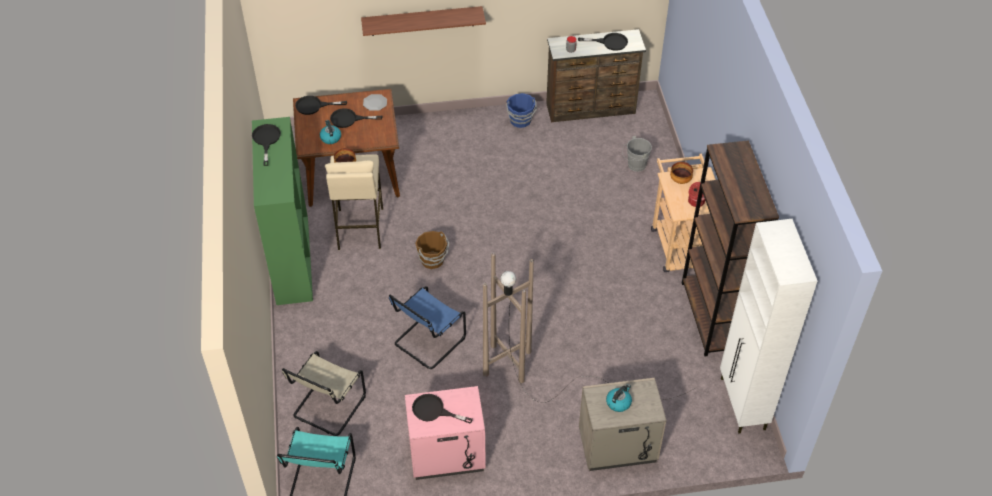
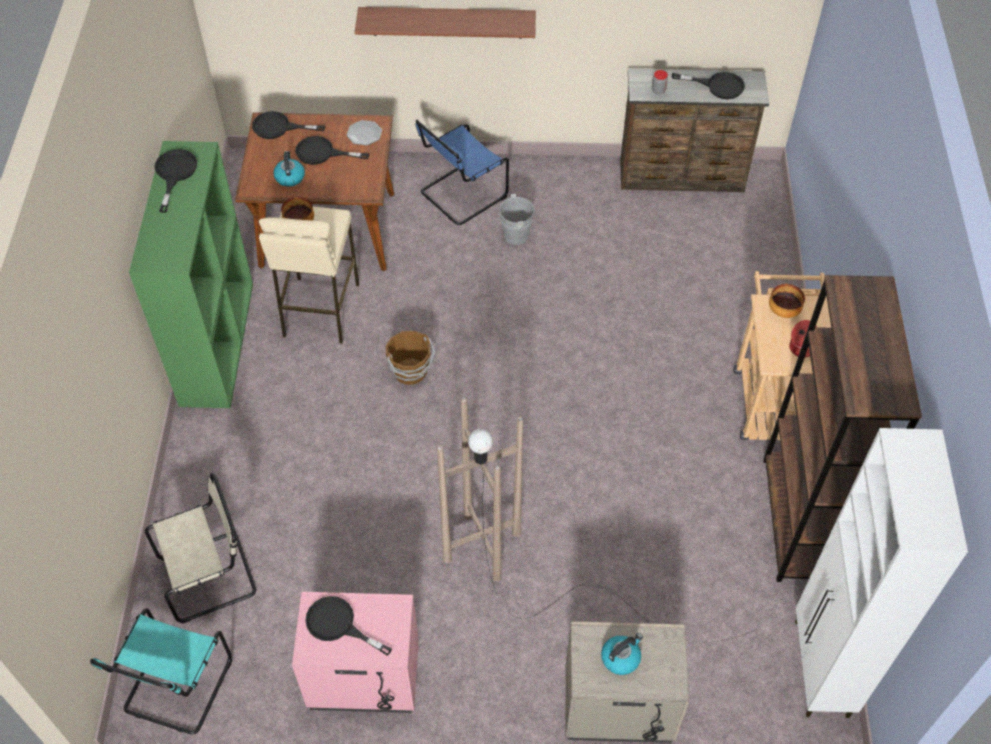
camera: 10 degrees right, 5 degrees up
(327, 408) = (212, 575): beige chair -> beige chair turned 150 degrees counterclockwise
(427, 342) = (375, 496): blue chair -> blue chair (461, 195)
(520, 120) = (579, 181): blue bucket -> none
(634, 165) = (728, 269): grey bucket -> grey bucket (513, 235)

